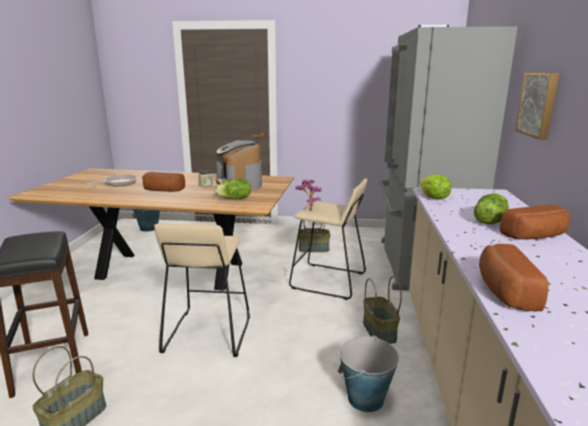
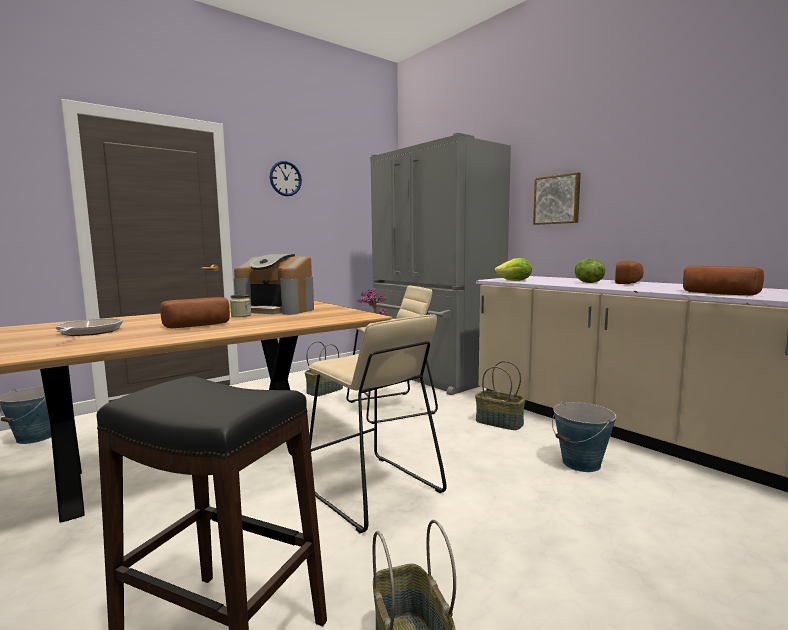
camera: 45 degrees left, 10 degrees down
(234, 199) = (322, 316): lettuce -> none
(327, 61) = (285, 178): none -> wall clock

